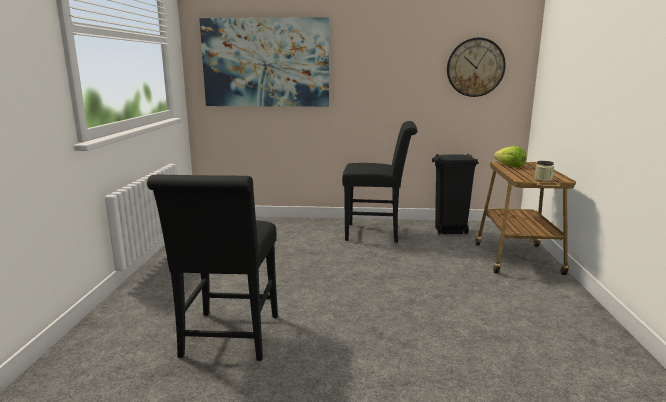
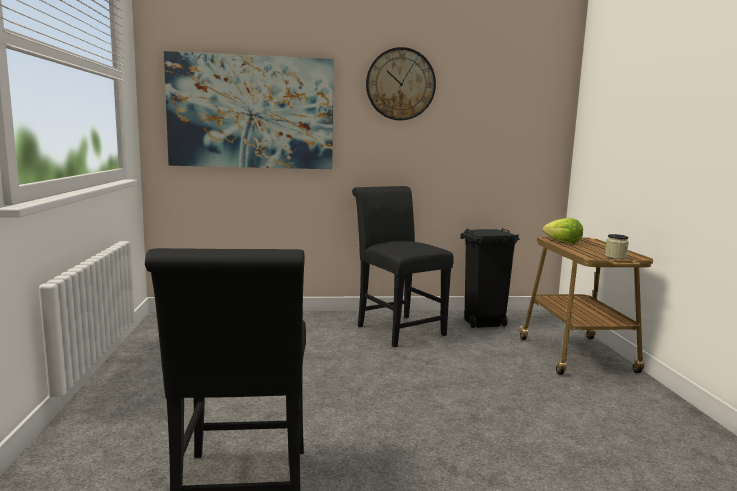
camera: 10 degrees left, 5 degrees down
(377, 233) = (397, 329): black chair -> black chair turned 120 degrees counterclockwise
(475, 67) = (507, 126): wall clock -> wall clock (400, 84)

